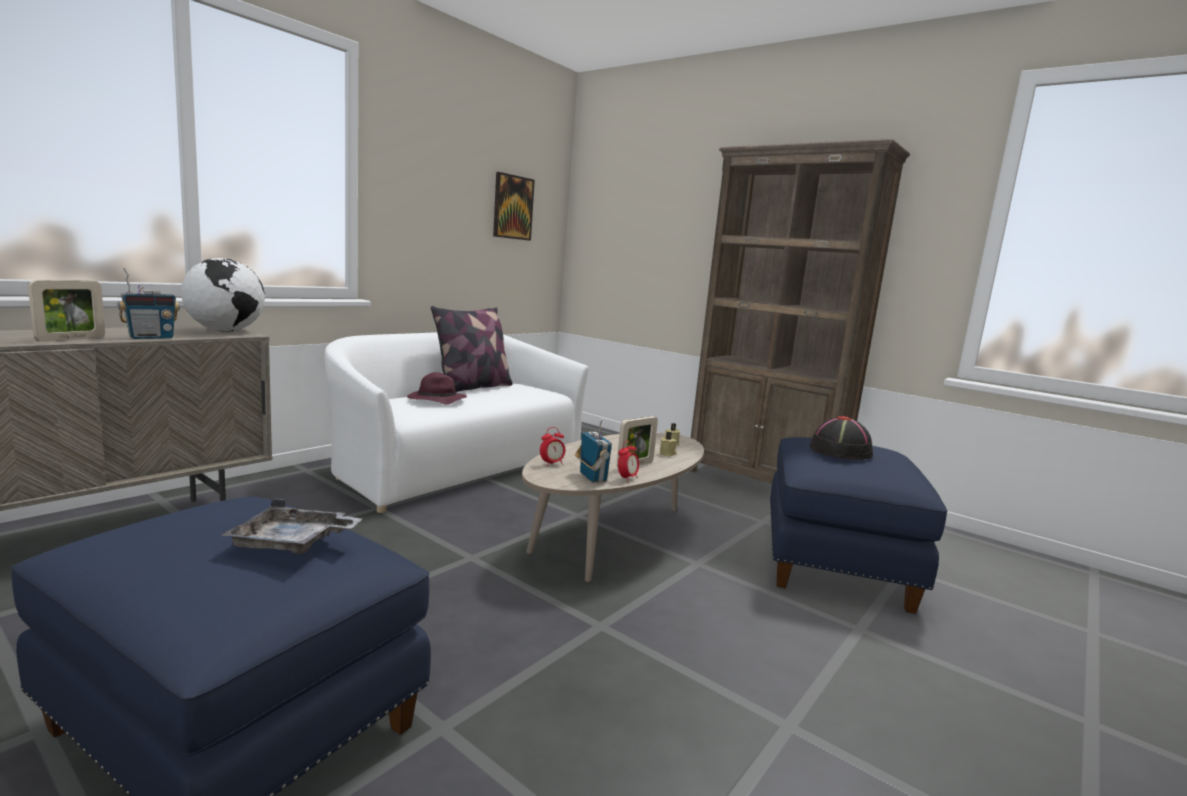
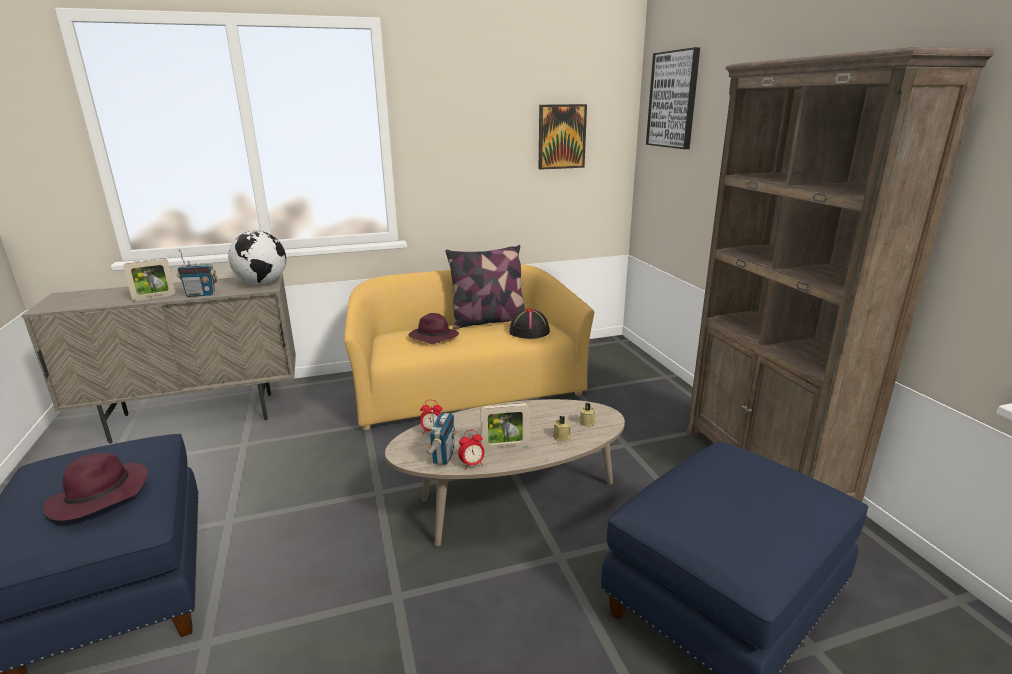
camera: 35 degrees right, 10 degrees up
(292, 543) = (99, 497): grey tray -> purple hat
(455, 466) = (466, 389): white sofa -> yellow sofa
(616, 184) = (673, 100): none -> picture
(841, 451) = (720, 489): black hat -> black hat (529, 331)

